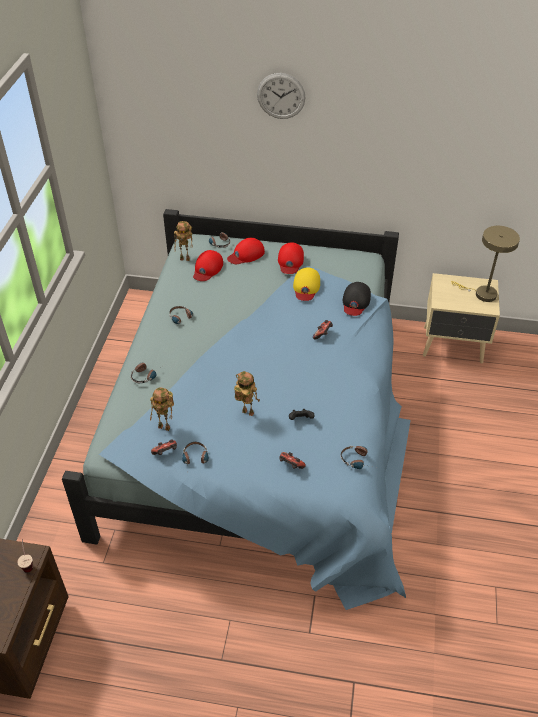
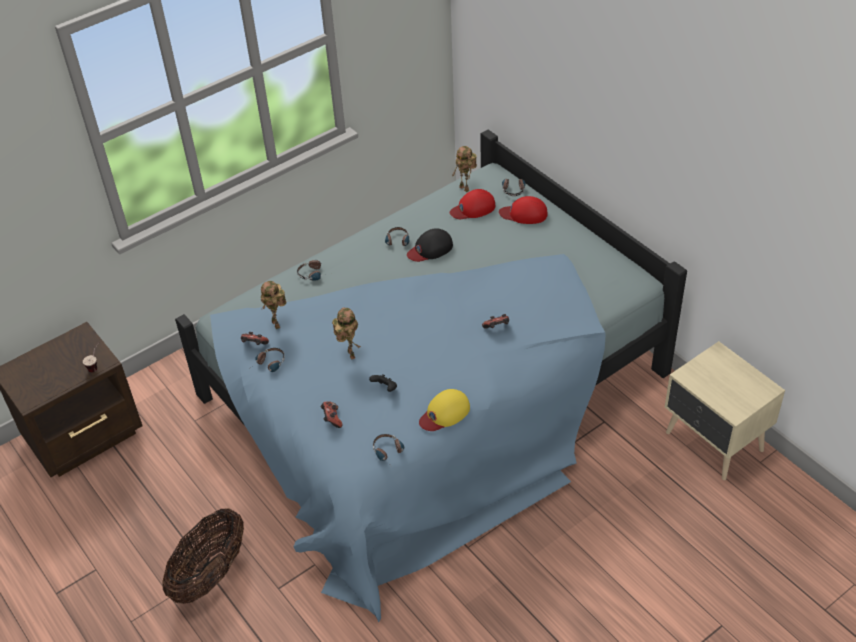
camera: 45 degrees right, 0 degrees up
(249, 664) = (210, 574): none -> basket
(281, 96) = (593, 55): wall clock -> none
(290, 261) = (554, 242): red cap -> none
(306, 287) = (537, 275): yellow cap -> yellow cap (444, 413)
(355, 301) = (568, 316): black cap -> black cap (430, 249)
(481, 294) = (745, 393): beige table lamp -> none

